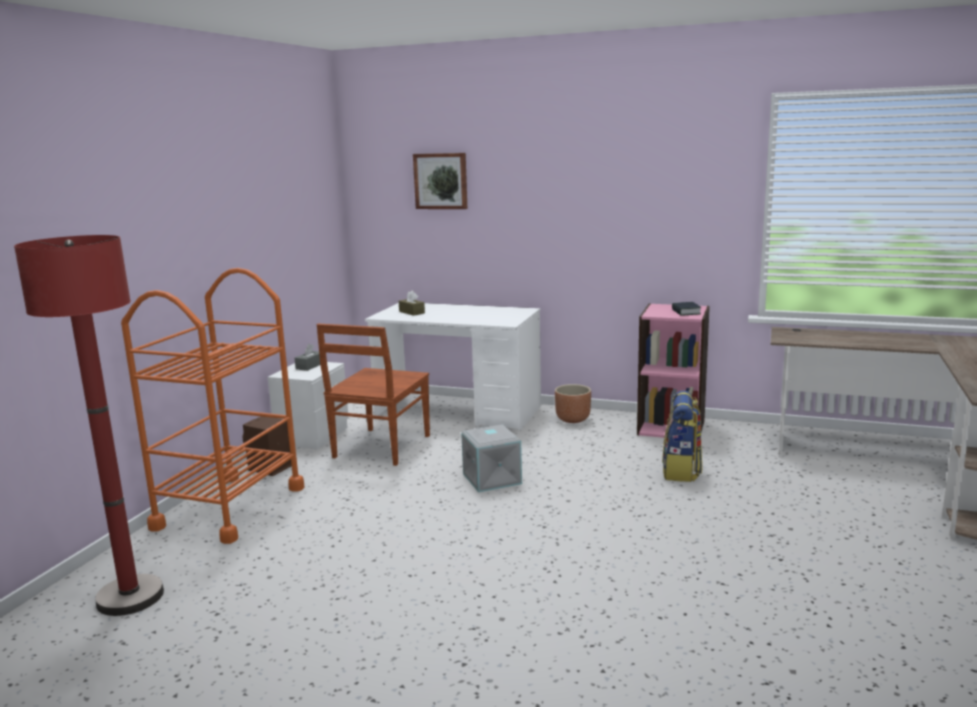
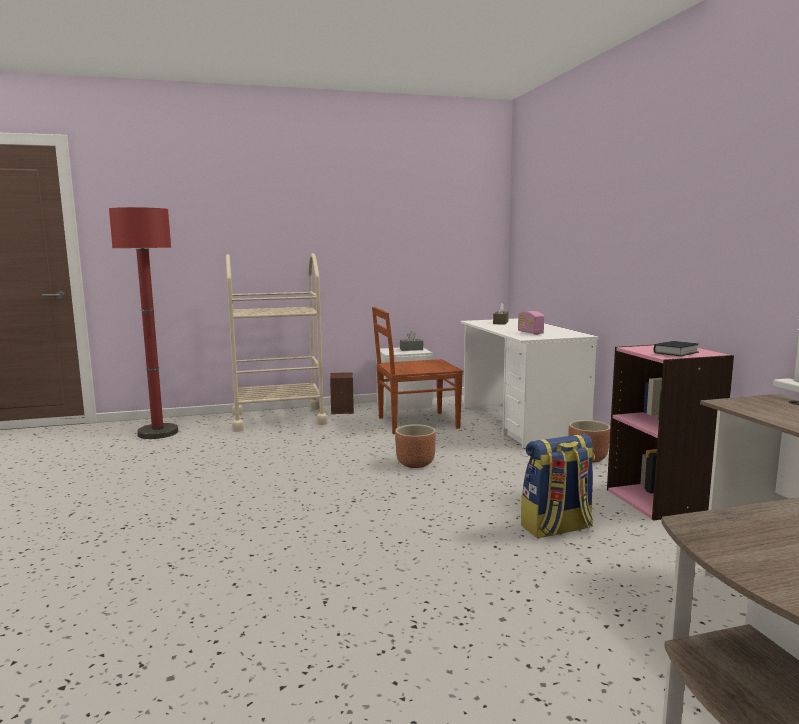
camera: 55 degrees right, 5 degrees down
(230, 507) = (278, 419): orange cart -> beige cart
(441, 181) = (554, 206): picture -> none
(487, 317) = (530, 333): none -> radio
(493, 479) = (415, 464): grey storage box -> brown planter

